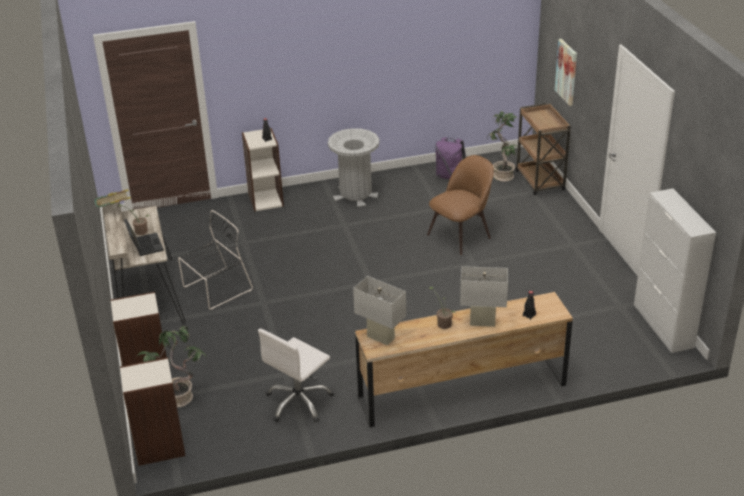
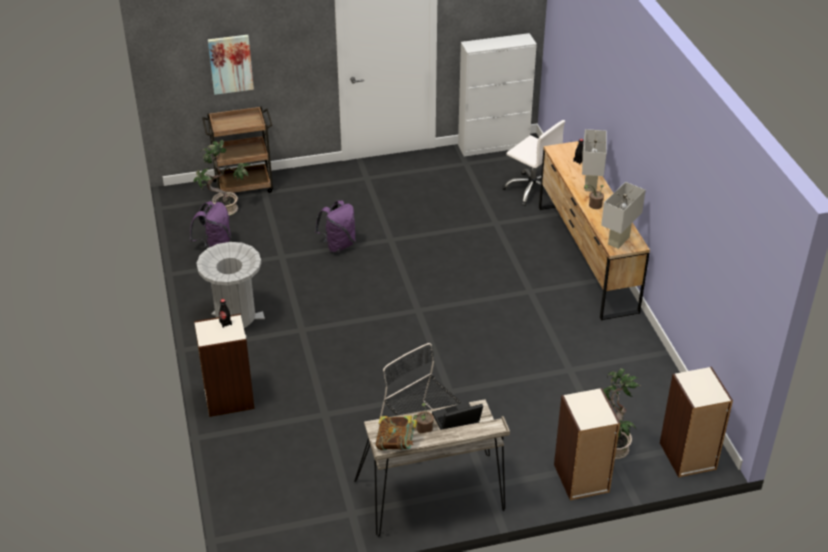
camera: 90 degrees left, 5 degrees up
(299, 402) = (611, 359): white office chair -> white office chair (532, 190)
(460, 235) = (338, 245): brown chair -> purple backpack

